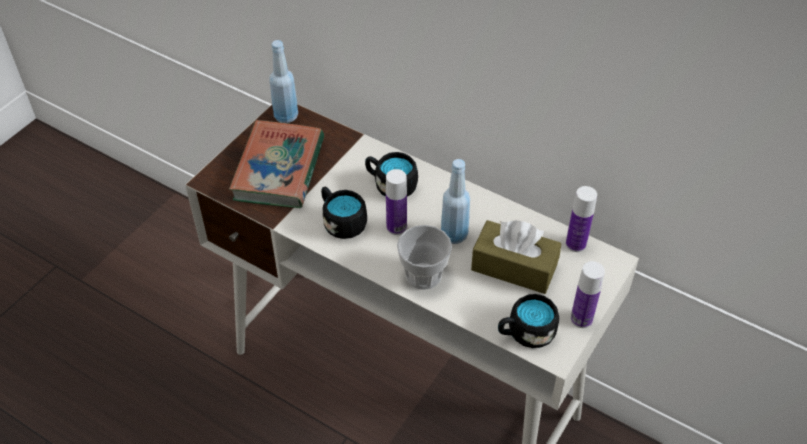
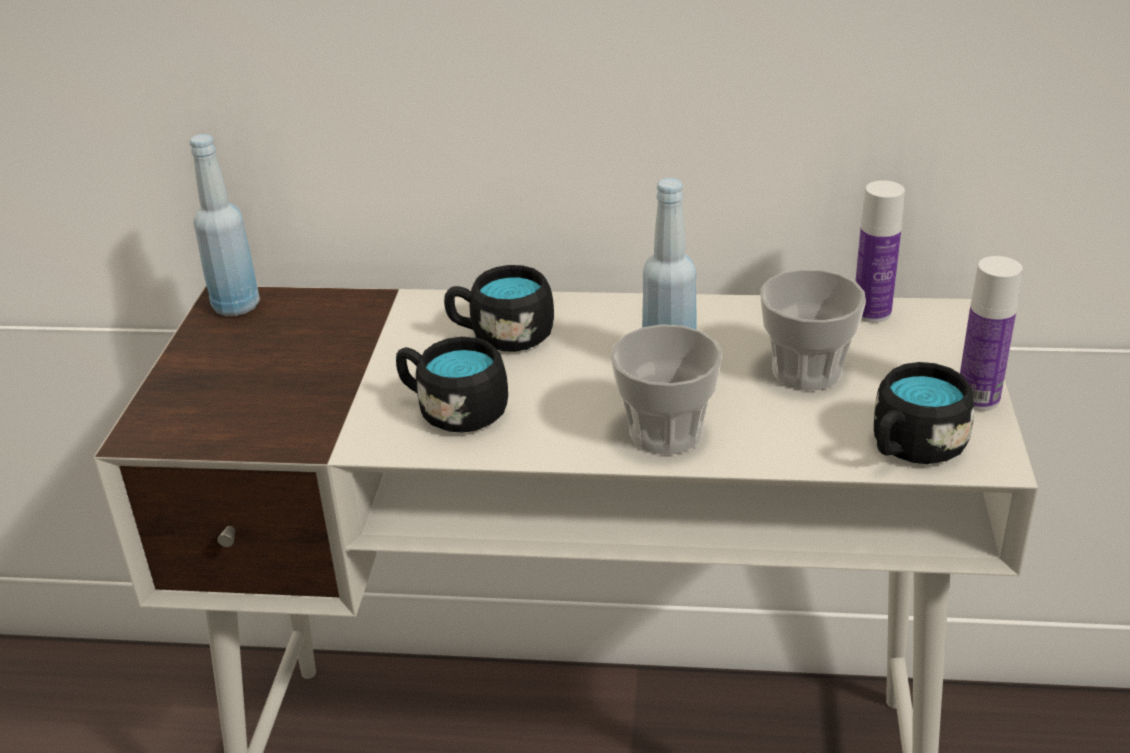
camera: 25 degrees left, 15 degrees down
(279, 169) = (276, 377): book -> none
(396, 227) = (560, 385): bottle -> none
(514, 267) = (806, 371): brown tissue box -> cup

